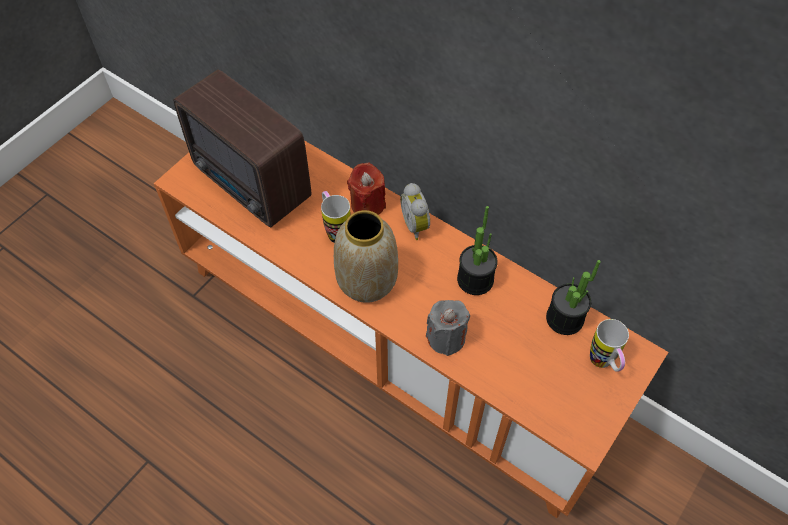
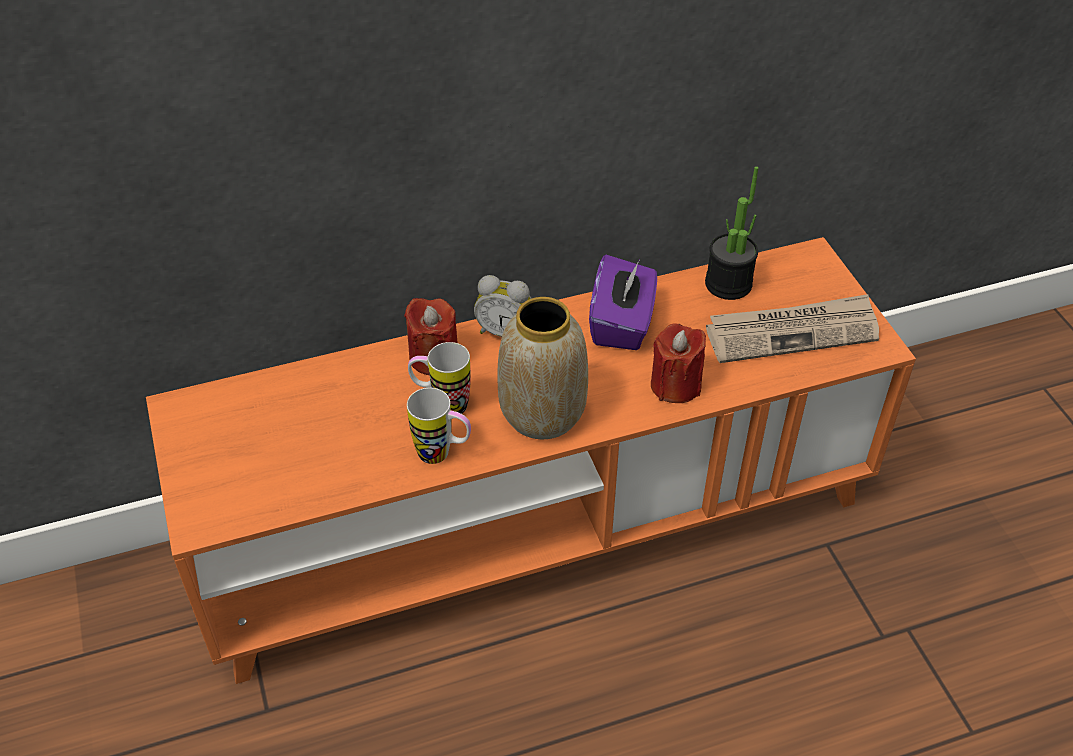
camera: 55 degrees left, 10 degrees down
(252, 185) = (292, 450): radio -> none
(446, 338) = (675, 385): grey candle -> red candle
(475, 280) = (622, 323): potted plant -> purple tissue box
(552, 380) = (792, 332): none -> newspaper
(603, 364) = (803, 286): mug -> mug (443, 455)

